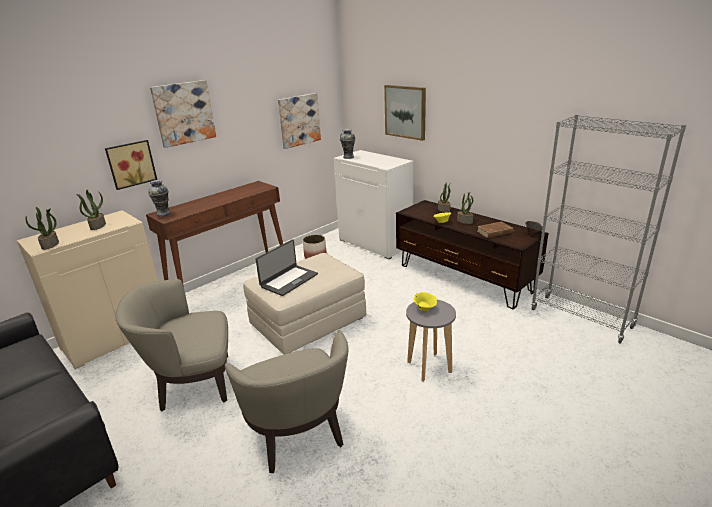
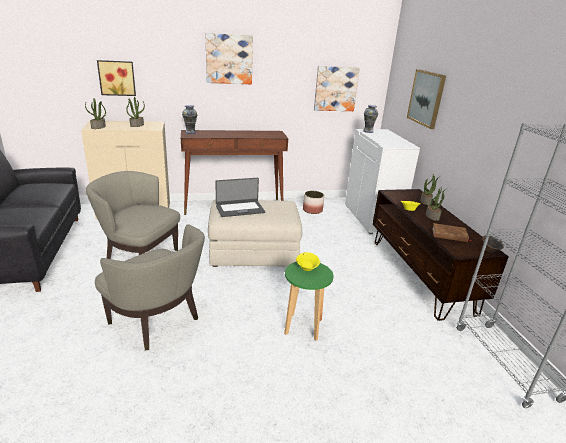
camera: 30 degrees right, 0 degrees up
(131, 164) = (178, 89): picture -> picture (117, 78)
(298, 436) = (157, 321): beige armchair -> beige armchair turned 60 degrees counterclockwise
(429, 367) = (303, 327): grey stool -> green stool

